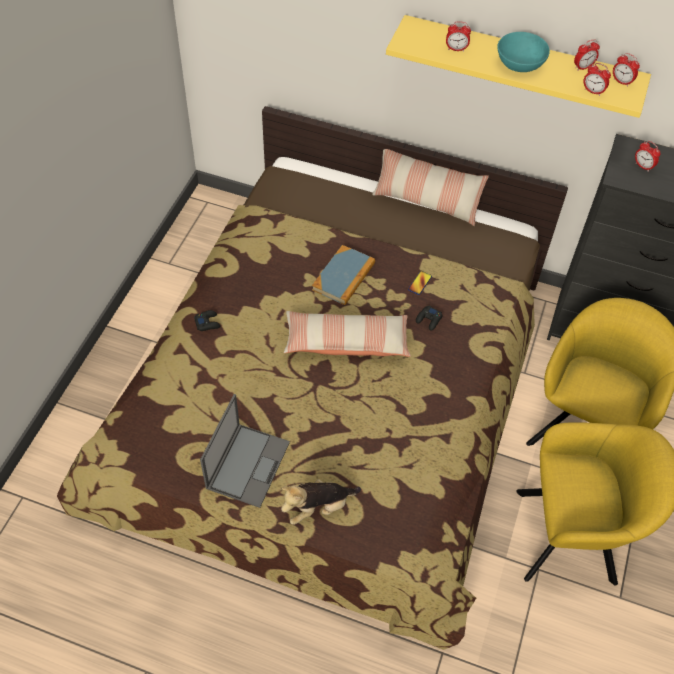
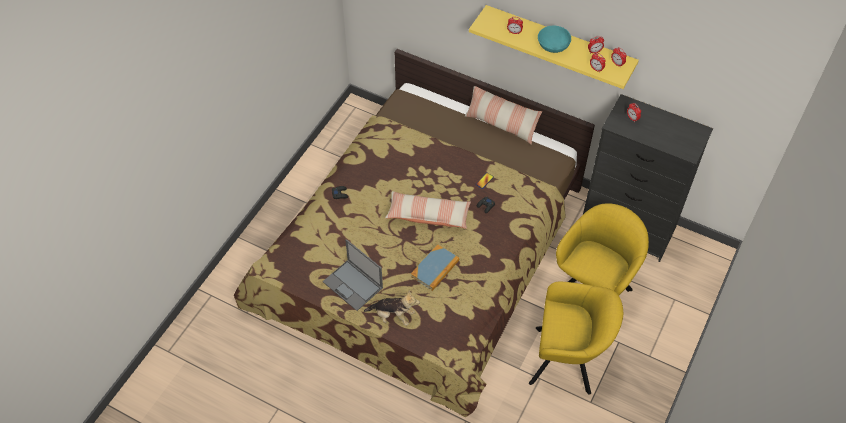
camera: 10 degrees right, 0 degrees up
(248, 464) = (353, 285): laptop -> laptop turned 105 degrees clockwise
(318, 507) = (393, 316): plush toy -> plush toy turned 150 degrees counterclockwise
(343, 277) = (434, 172): book -> book (435, 268)

